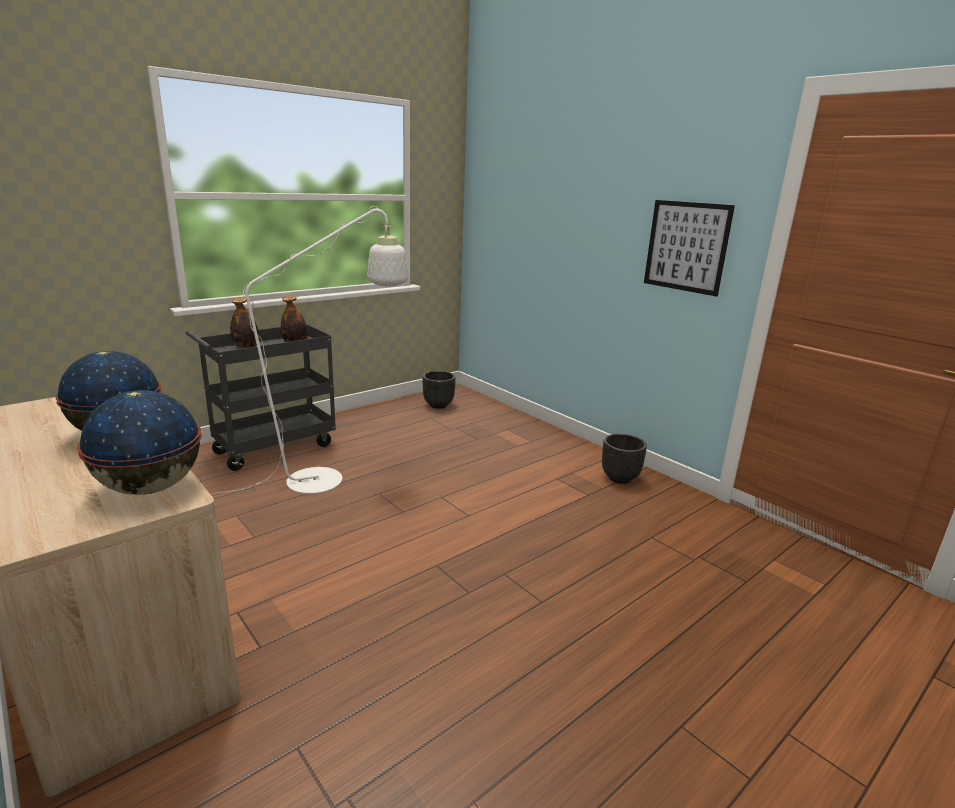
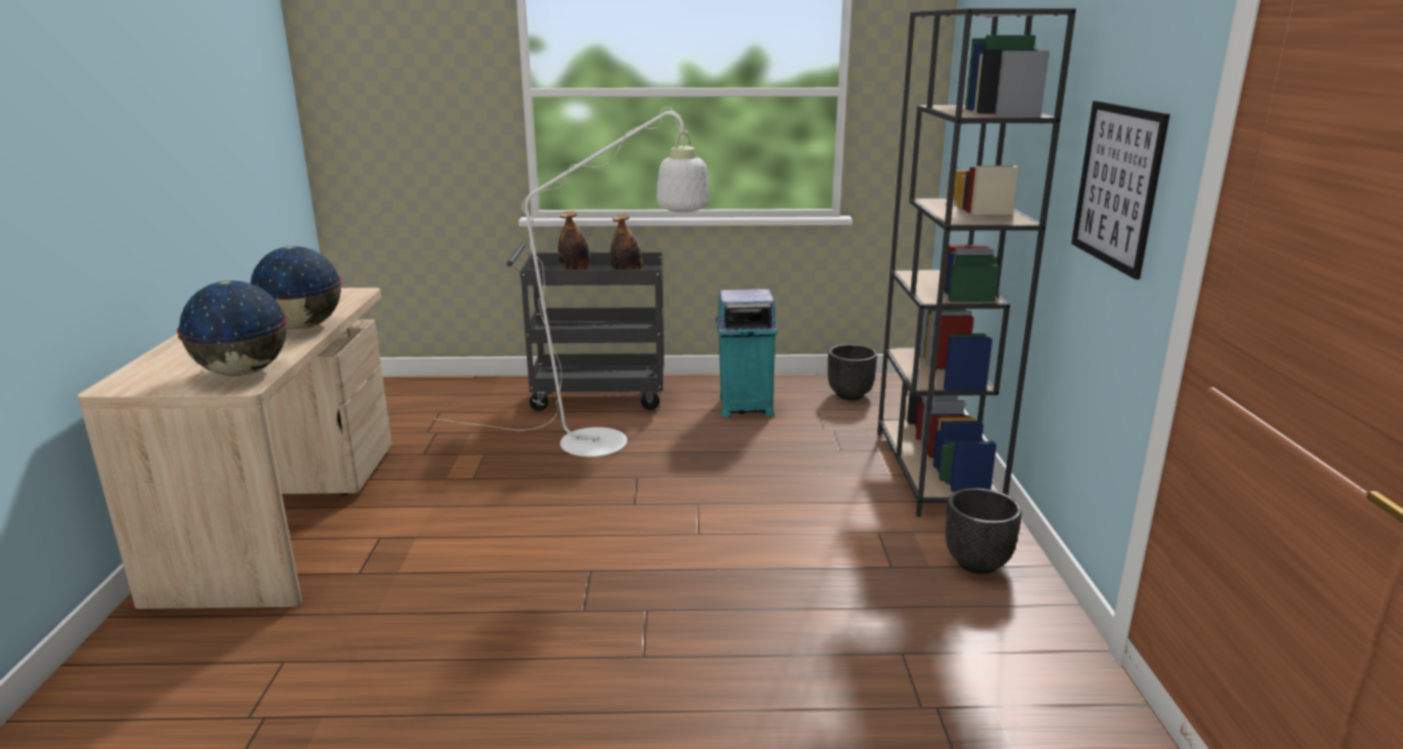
camera: 40 degrees right, 0 degrees up
(385, 428) = (744, 406): none -> turquoise trash can
(540, 436) = (936, 471): none -> bookcase

